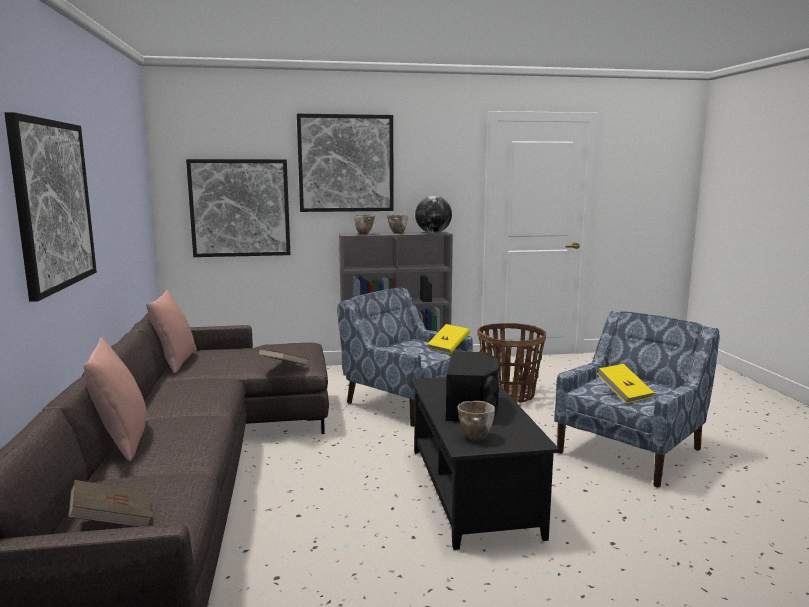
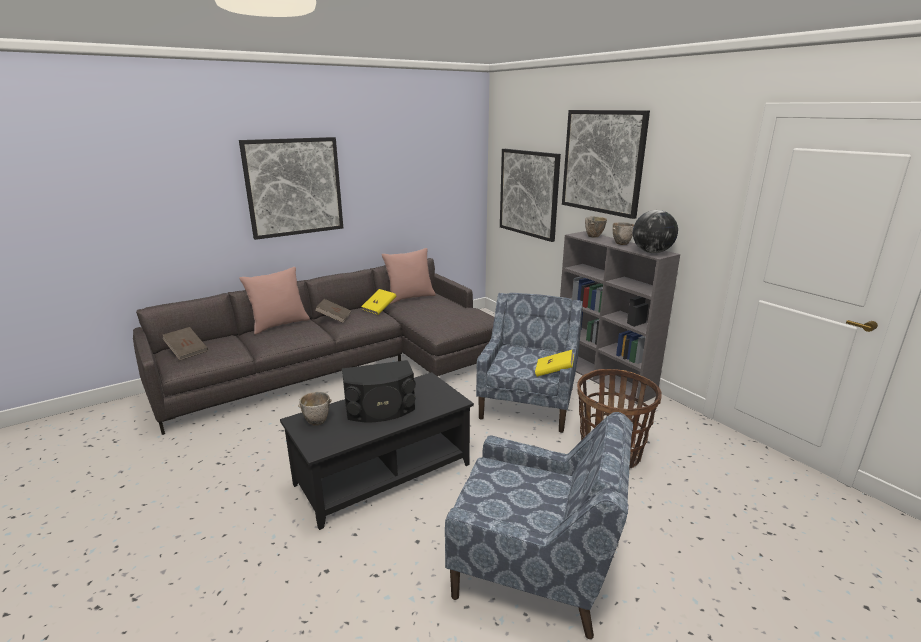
camera: 65 degrees right, 10 degrees up
(284, 367) = (424, 326): brown book -> brown book (334, 318)
(624, 394) = (501, 494): yellow book -> yellow book (379, 309)

